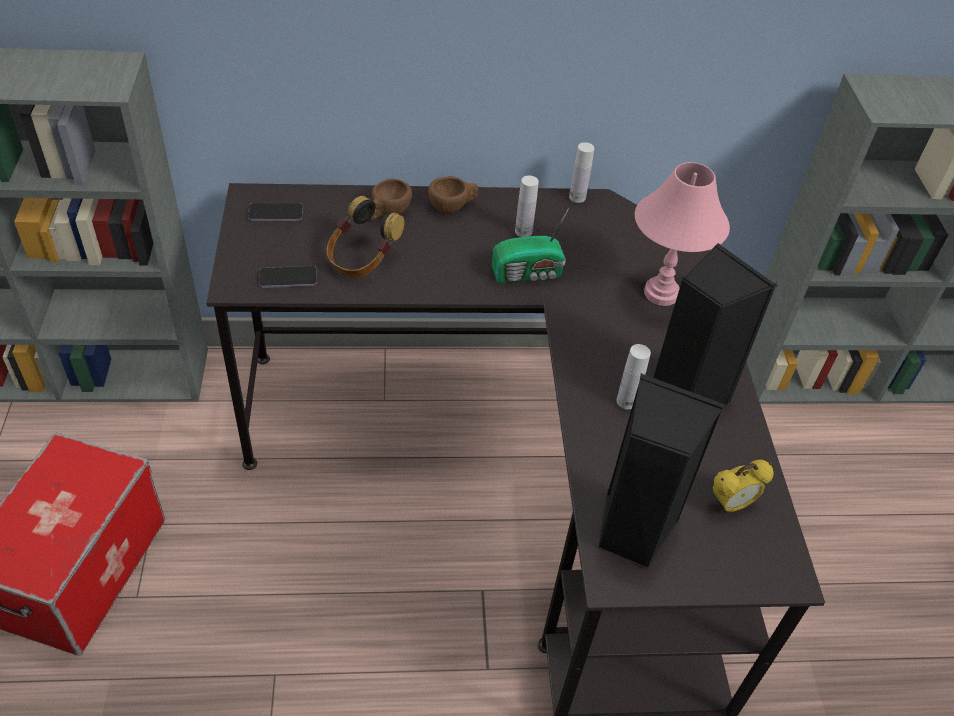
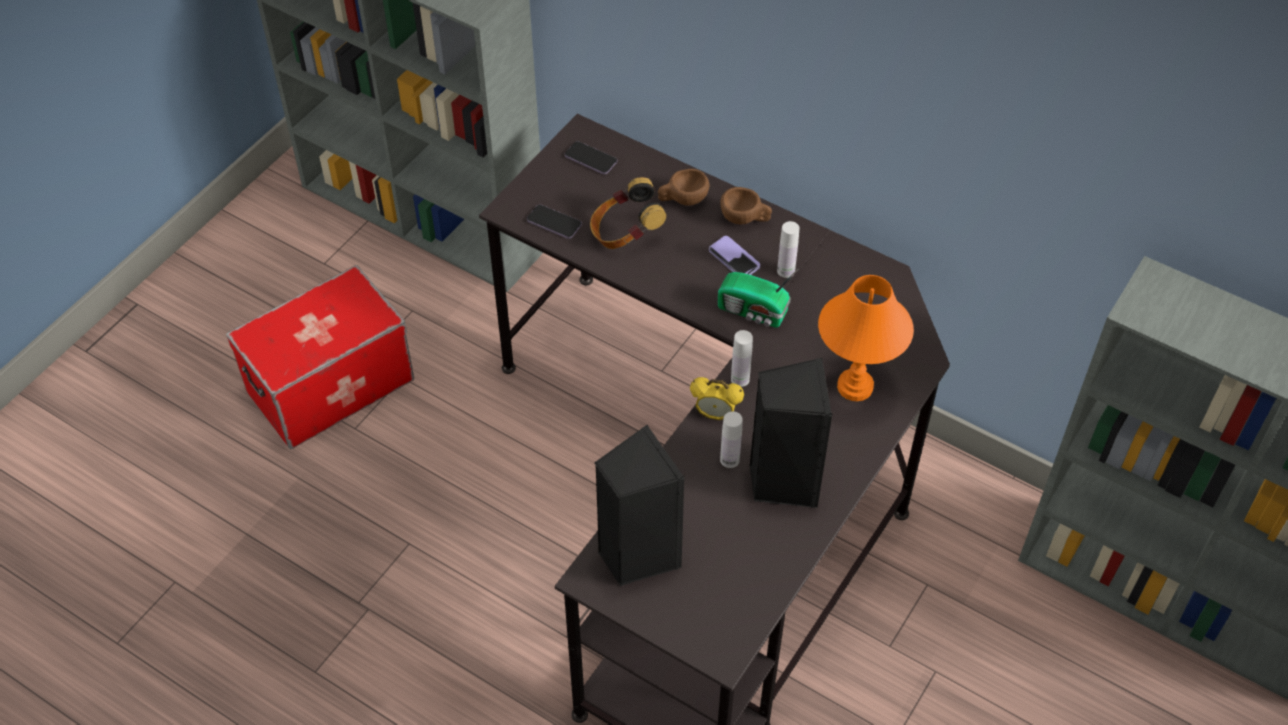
camera: 40 degrees right, 5 degrees up
(473, 240) = (734, 259): none -> phone
(577, 197) = (868, 260): white bottle -> white bottle (740, 379)
(662, 293) = (855, 387): pink table lamp -> orange table lamp
(731, 505) = (732, 582): alarm clock -> alarm clock (715, 415)

